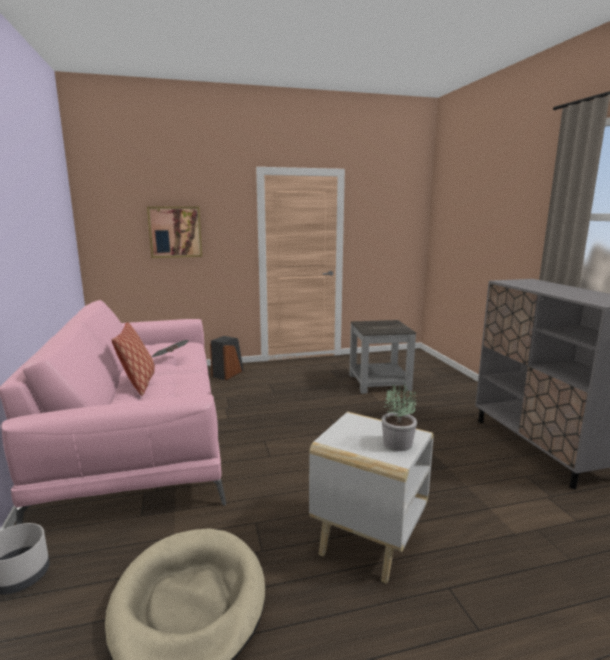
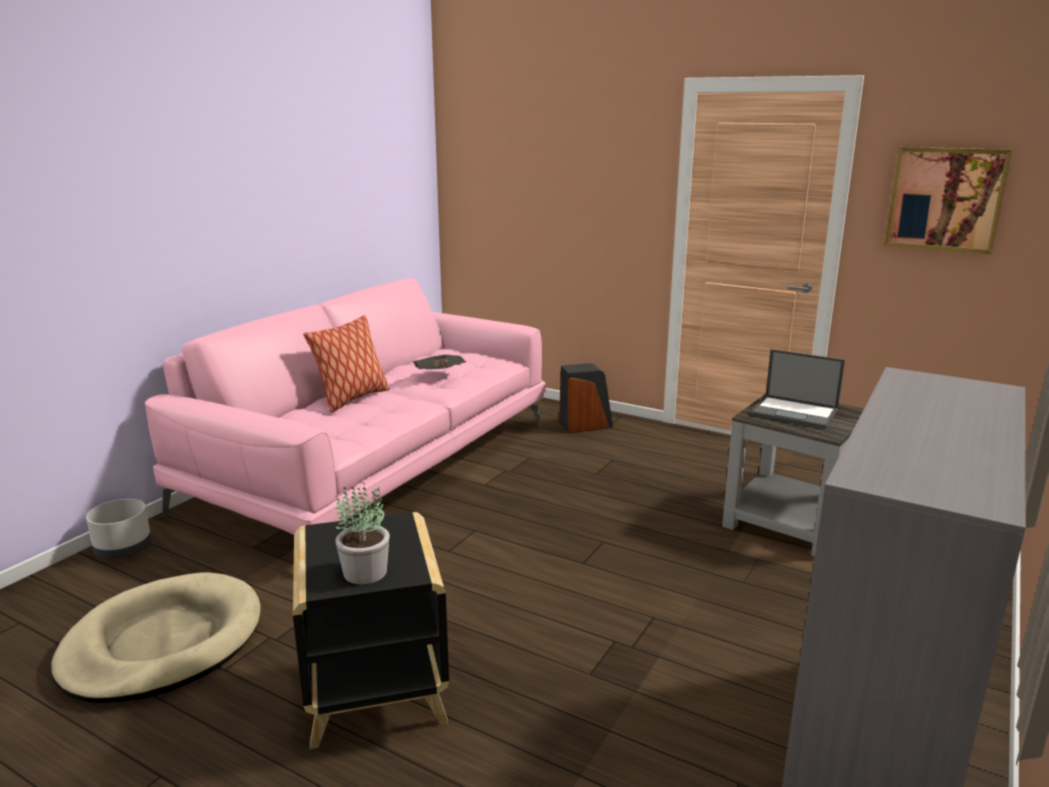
camera: 45 degrees right, 5 degrees up
(175, 232) = (552, 187): picture -> picture (945, 199)
(369, 538) = (378, 698): white side table -> black side table
(379, 327) = (795, 413): none -> laptop

